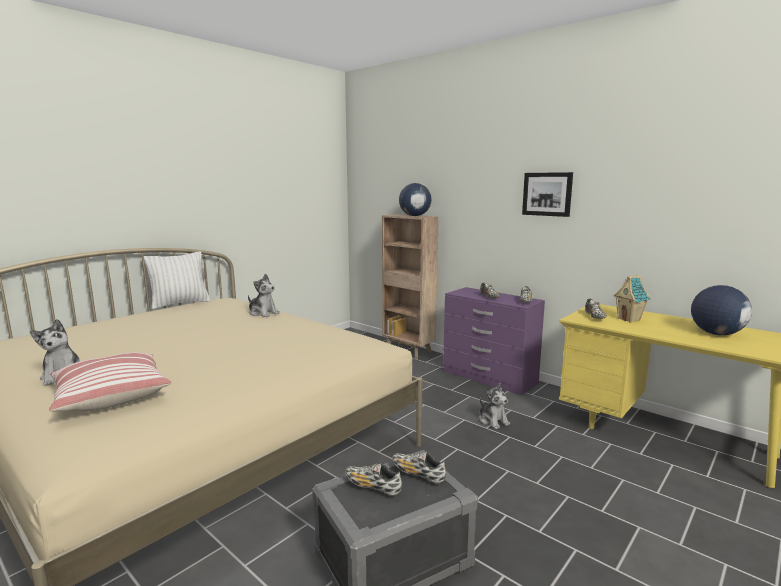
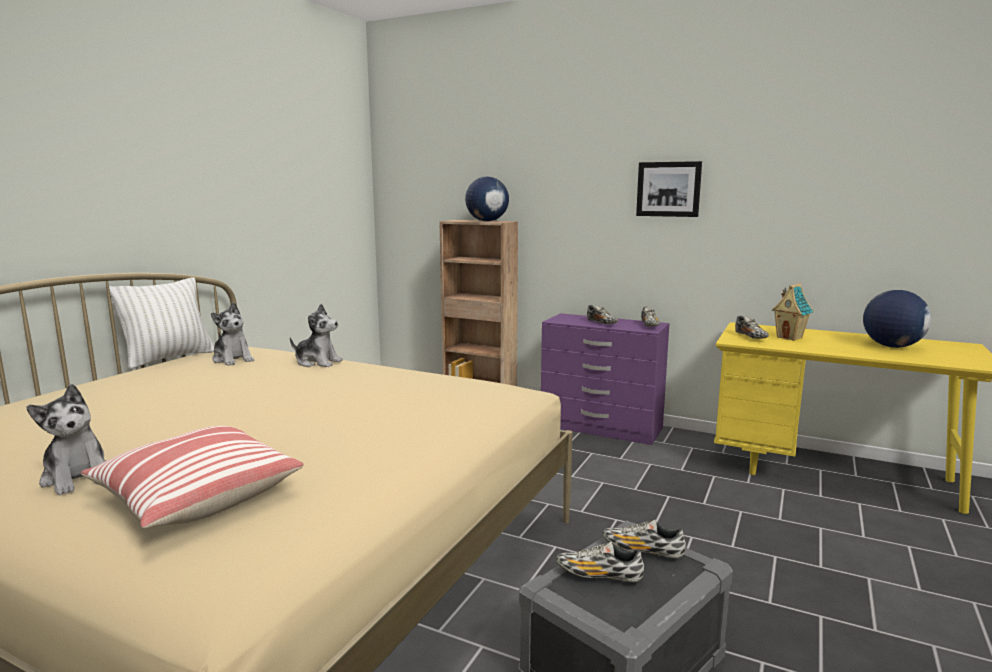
camera: 15 degrees left, 0 degrees up
(493, 420) = (638, 479): plush toy -> plush toy (233, 359)

